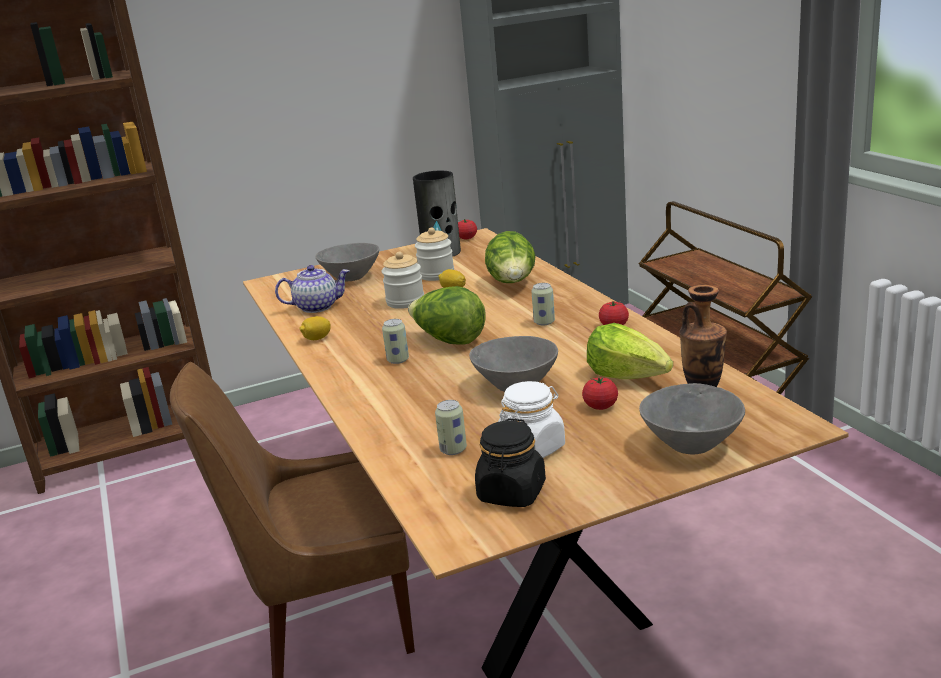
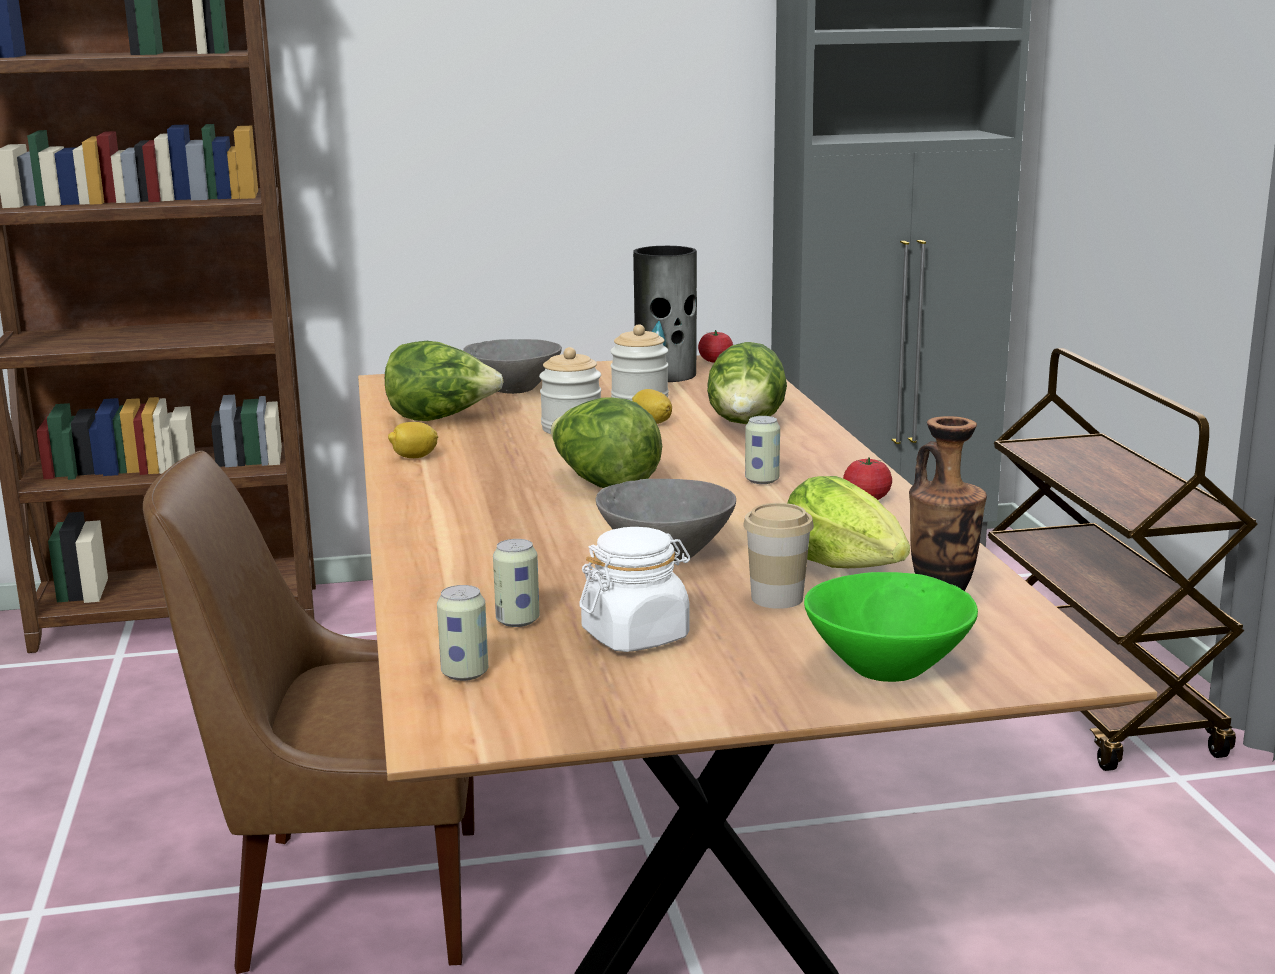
camera: 10 degrees right, 5 degrees down
(317, 307) = (441, 419): teapot -> lettuce
(398, 360) = (512, 498): can -> can (464, 673)
(511, 493) = (567, 688): black jar -> none
(600, 406) = (777, 598): tomato -> cup
(693, 444) = (890, 668): grey bowl -> green bowl

